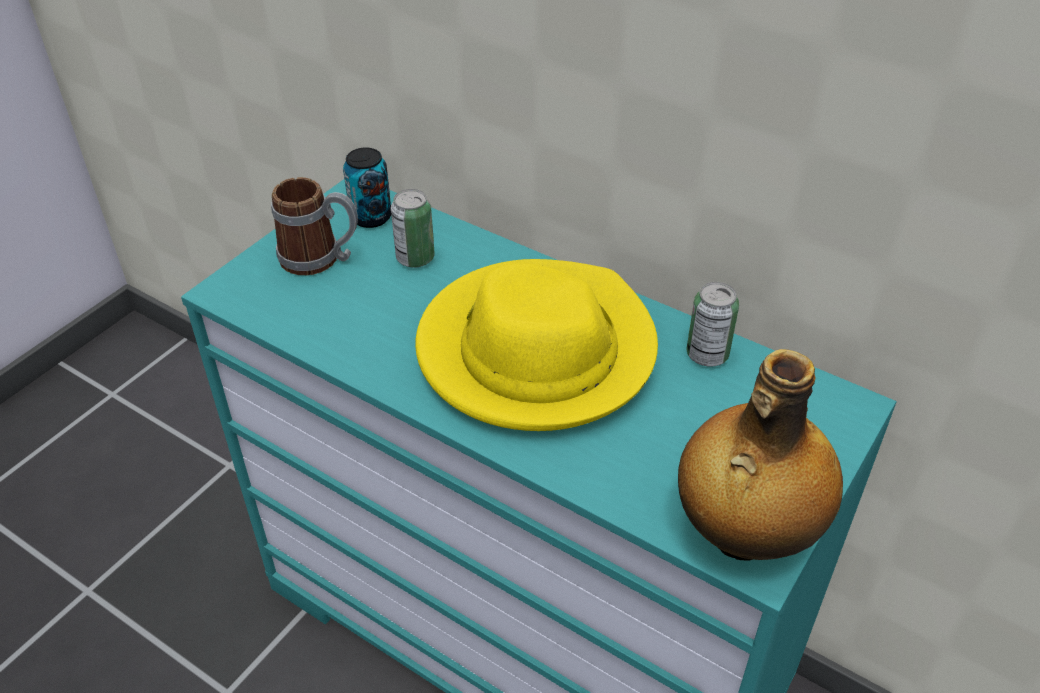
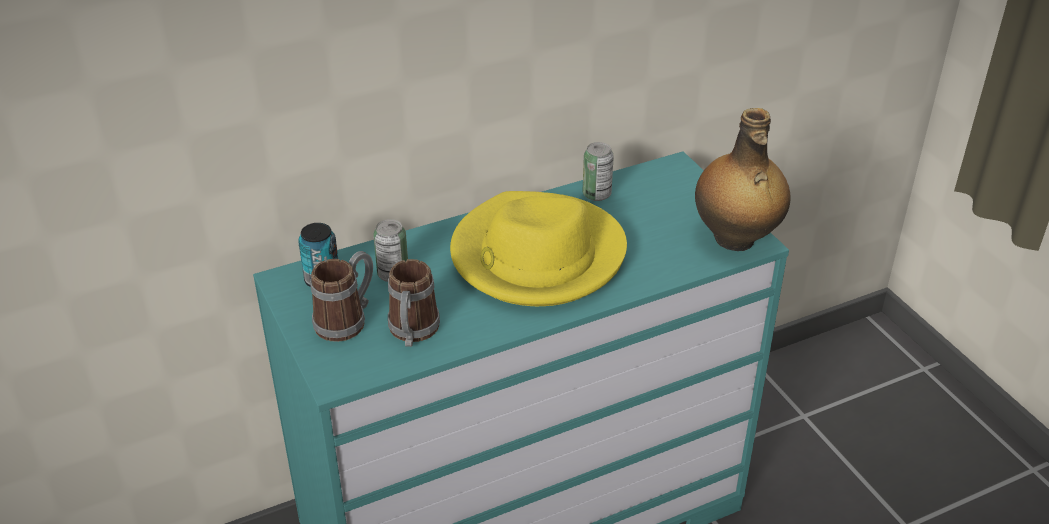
camera: 60 degrees left, 5 degrees down
(328, 312) = (412, 333): none -> mug

